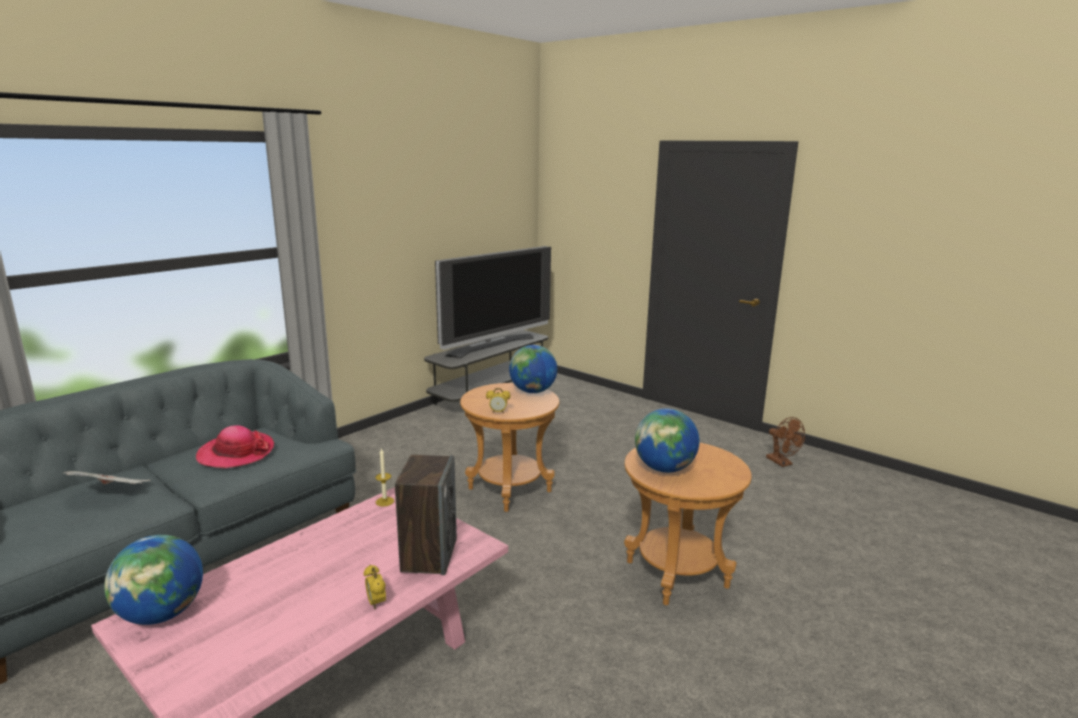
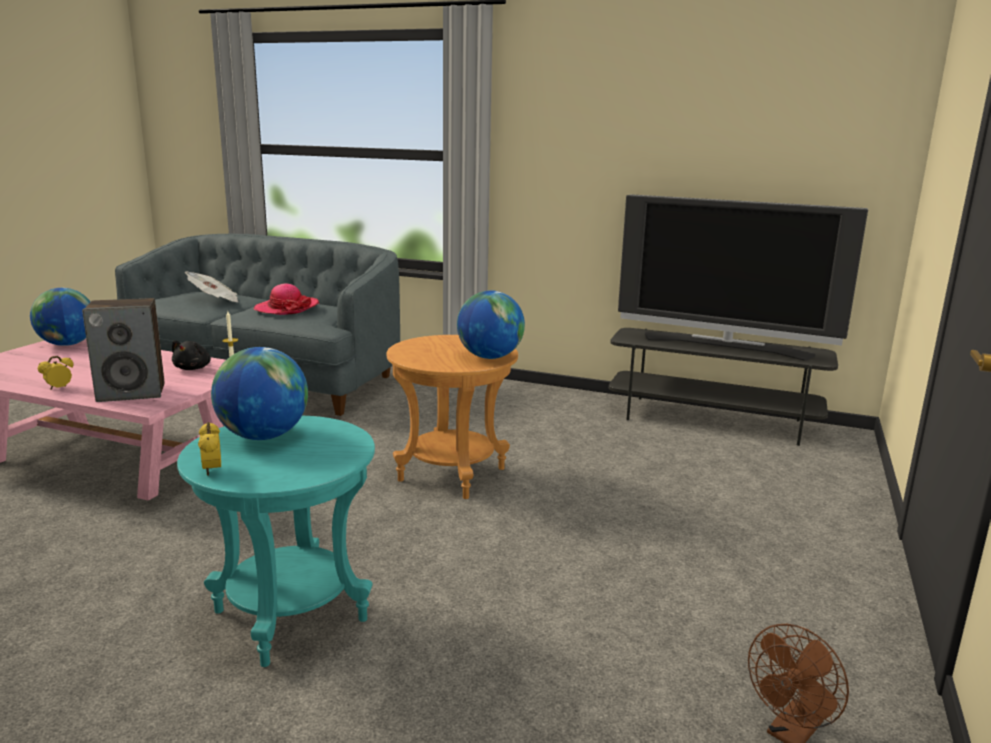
camera: 70 degrees right, 0 degrees up
(372, 522) = (193, 368): none -> black plush toy
(498, 412) = (404, 351): alarm clock -> alarm clock (212, 470)
(676, 574) = (290, 615): brown side table -> turquoise side table

